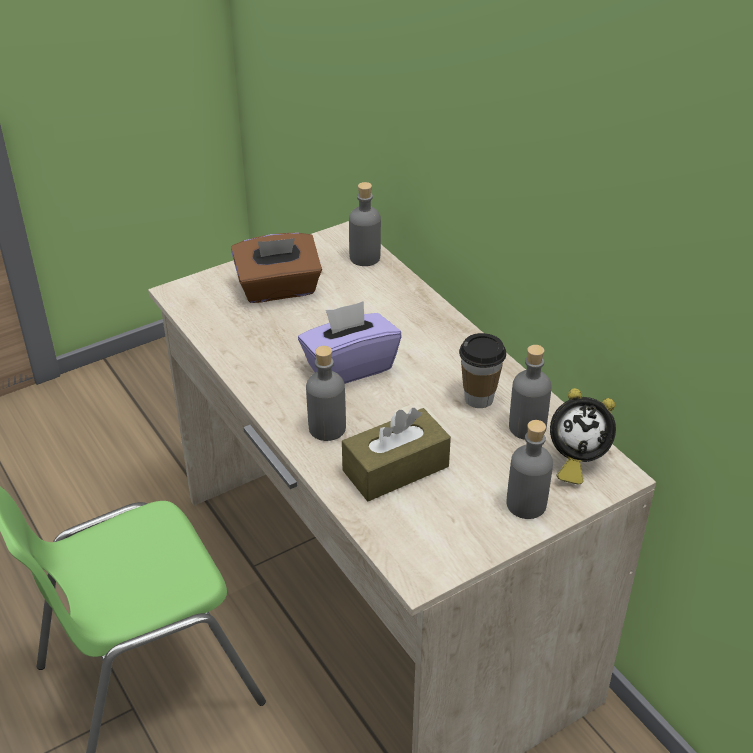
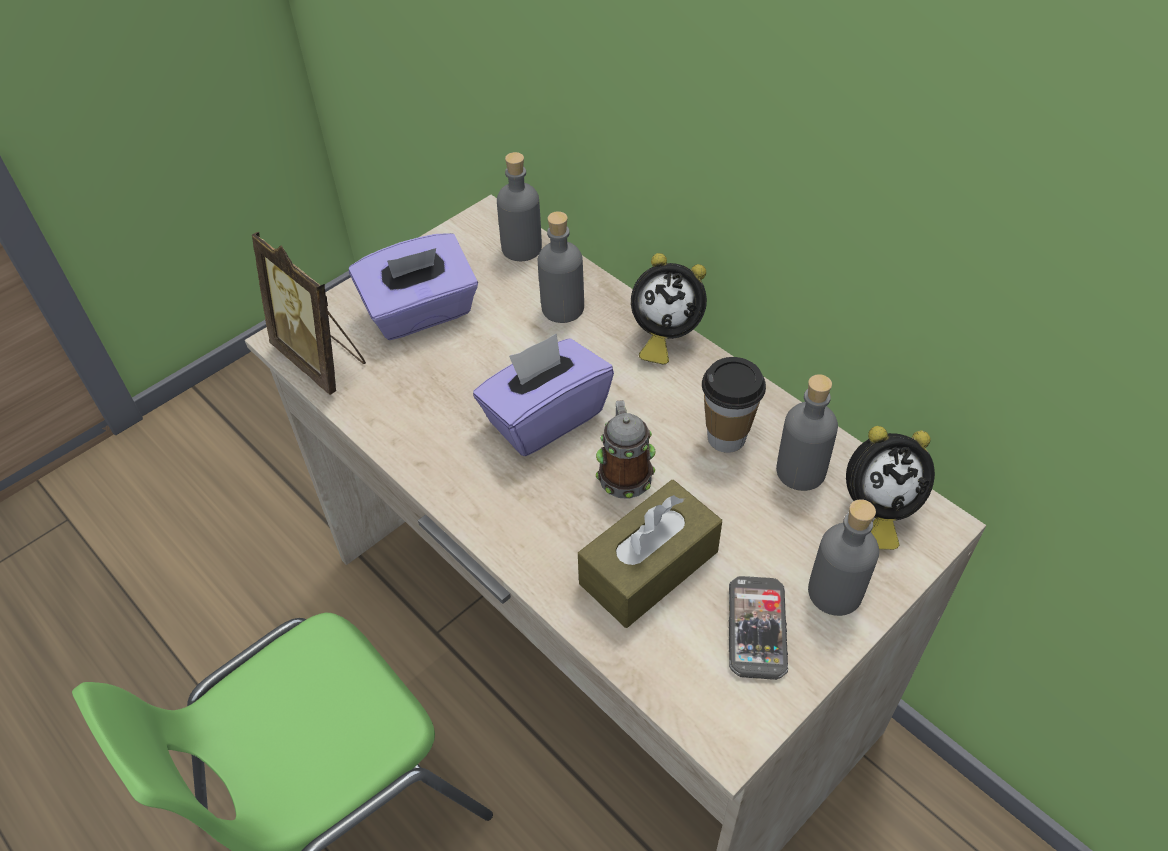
camera: 10 degrees left, 10 degrees up
(199, 308) = (322, 359): none -> picture frame
(278, 289) = (421, 313): brown tissue box -> purple tissue box
(327, 428) = (540, 519): grey bottle -> grey bottle (562, 308)
(396, 408) = (624, 471): none -> mug
(453, 329) = (663, 337): none -> alarm clock
(461, 516) = (757, 628): none -> phone

